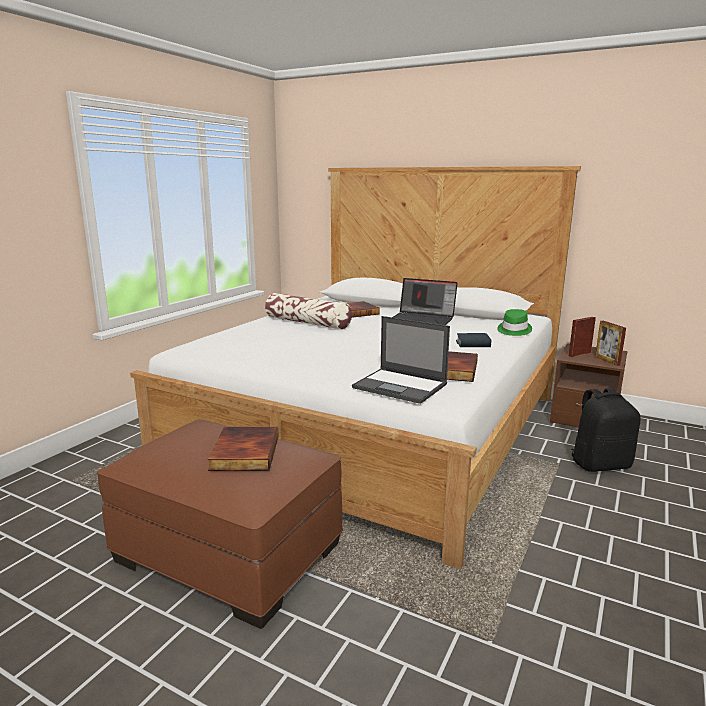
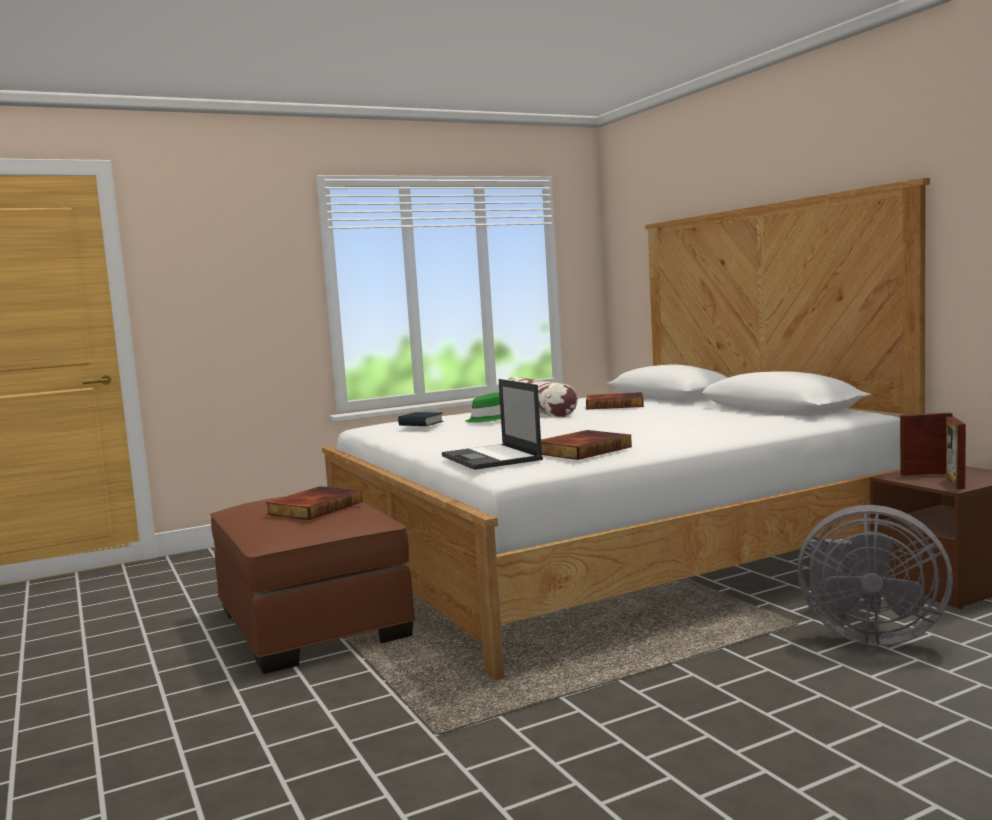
camera: 35 degrees right, 10 degrees down
(423, 319) = (686, 412): laptop -> none
(473, 344) = (681, 434): book -> book (421, 424)
(513, 330) = (778, 424): green hat -> green hat (488, 418)
(600, 464) = (867, 635): black backpack -> grey fan

